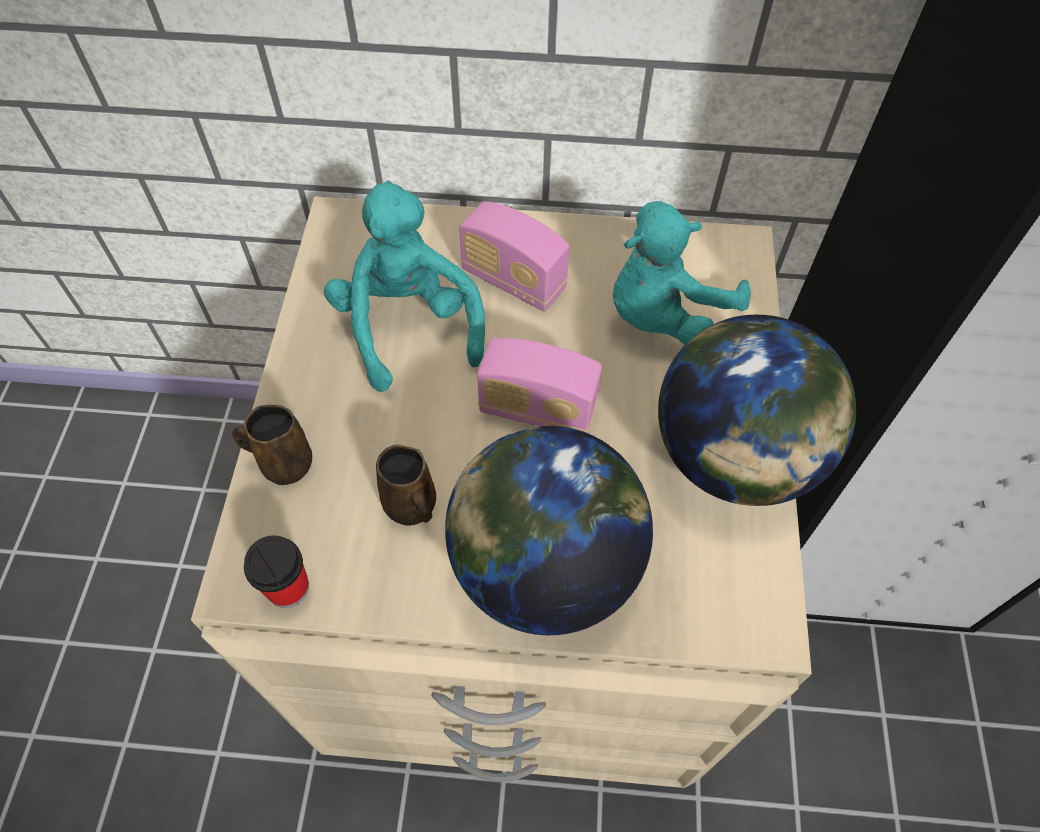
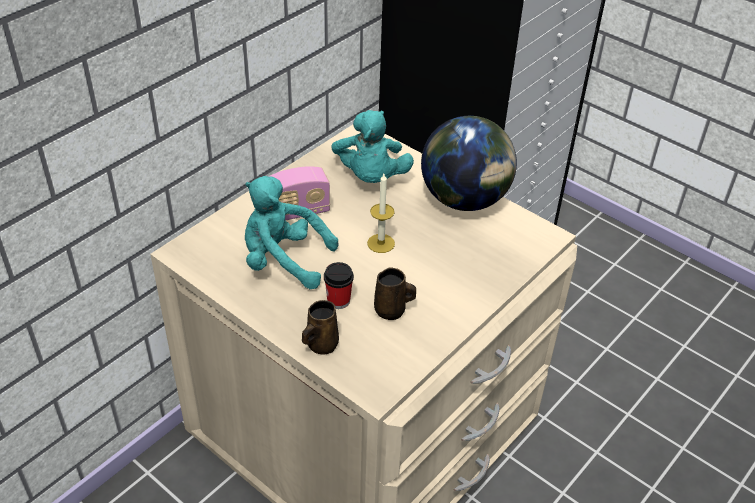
camera: 55 degrees left, 15 degrees down
(288, 588) = (394, 375): cup -> cup (338, 300)
(537, 410) = (381, 243): radio -> candle
(544, 566) = (463, 283): globe -> none

